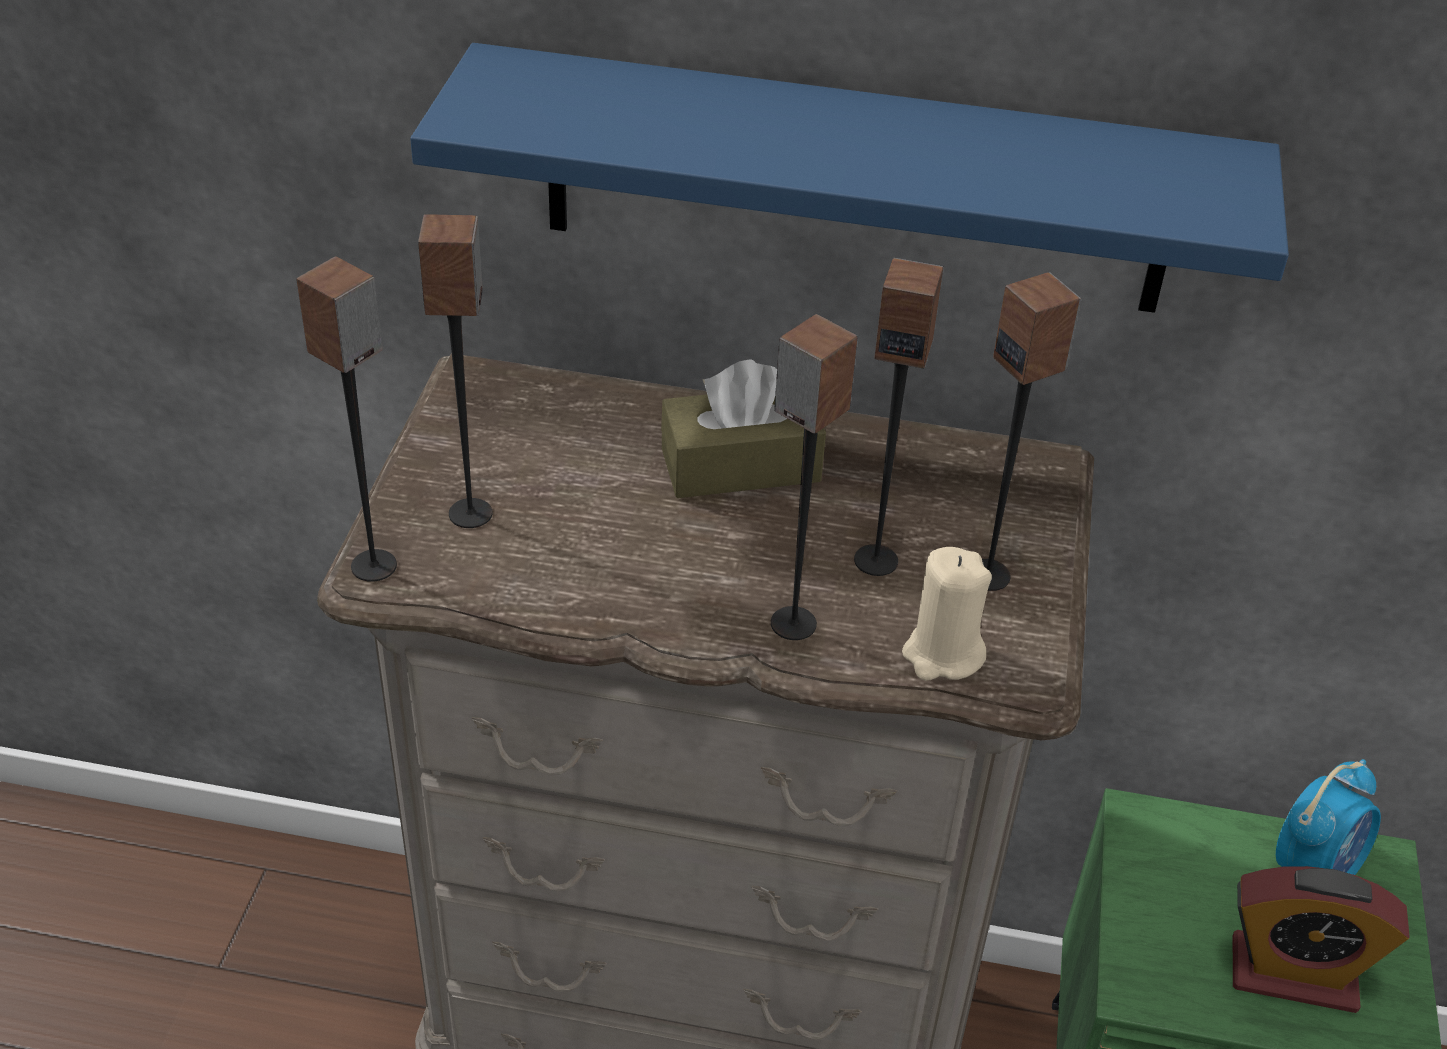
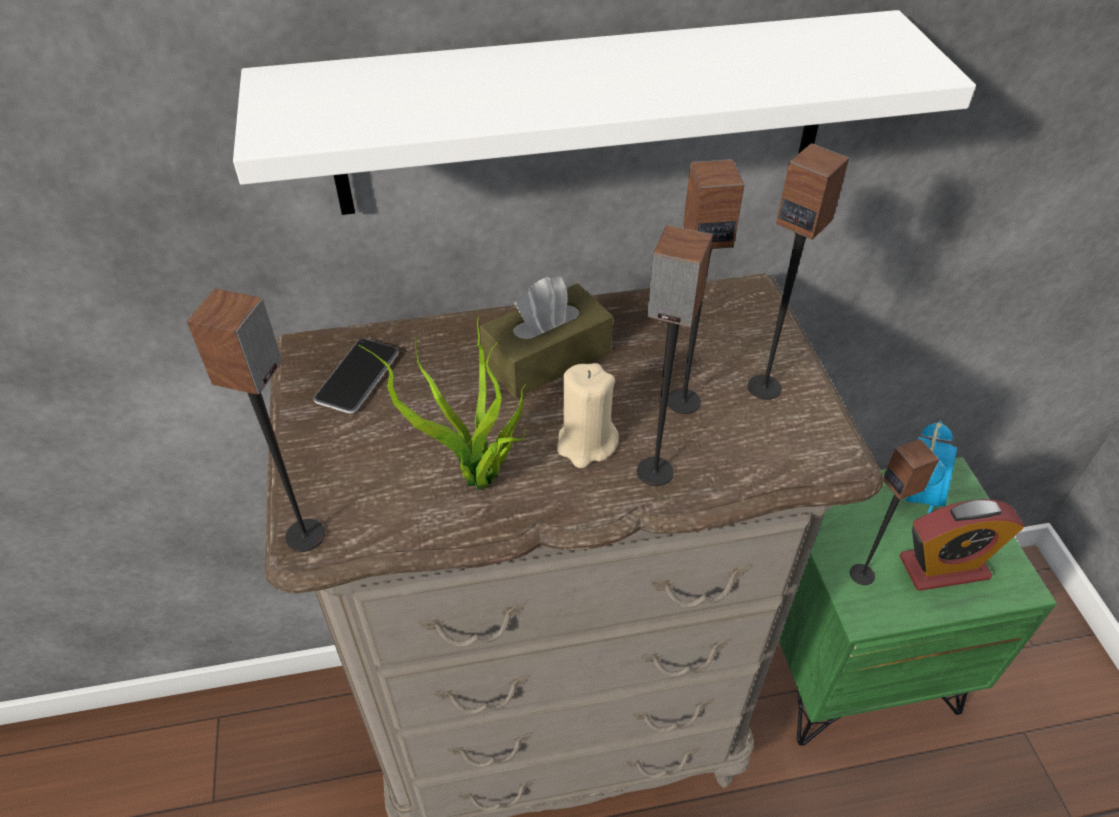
camera: 20 degrees left, 5 degrees up
(471, 514) = (363, 463): speaker -> speaker (862, 574)
(511, 423) = (358, 377): none -> phone
(586, 569) = (478, 480): none -> potted plant
(855, 182) = (584, 116): blue shelf -> white shelf
(942, 654) = (771, 459): beige candle -> beige candle (586, 444)

